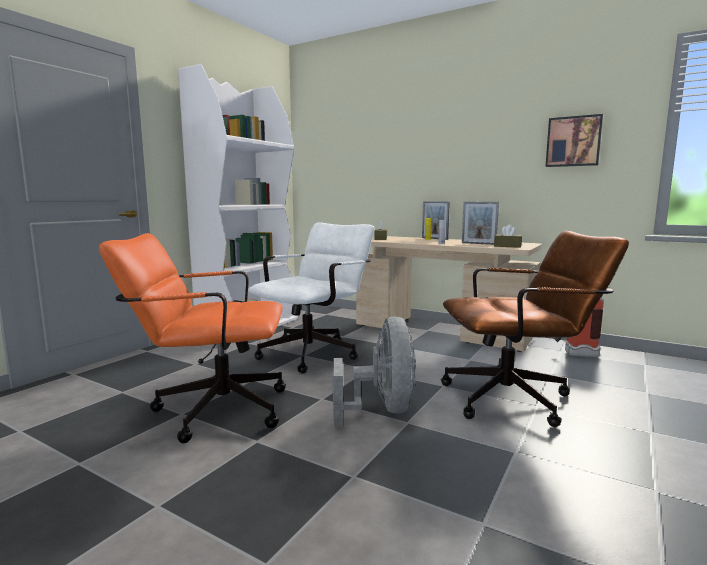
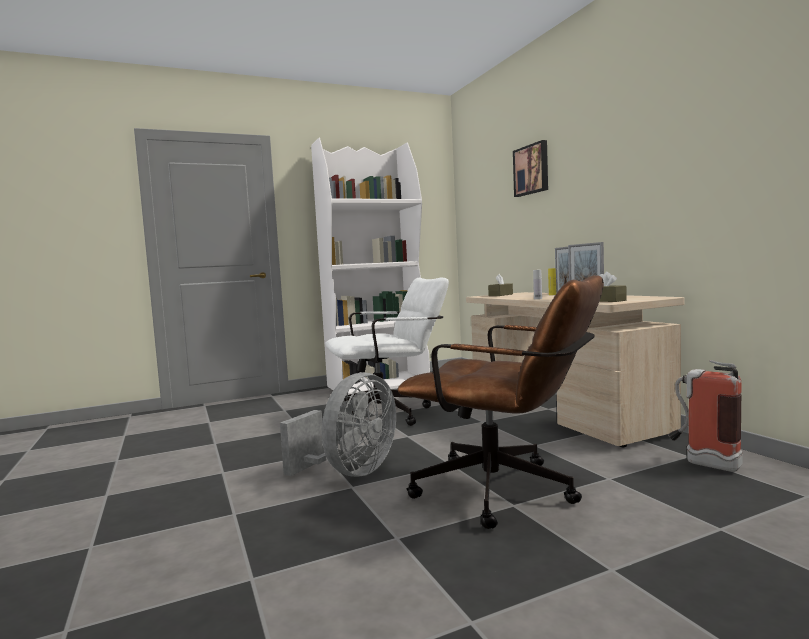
camera: 35 degrees right, 5 degrees down
(210, 409) = (236, 444): orange office chair -> none
(573, 141) = (717, 146): picture -> picture (532, 169)

